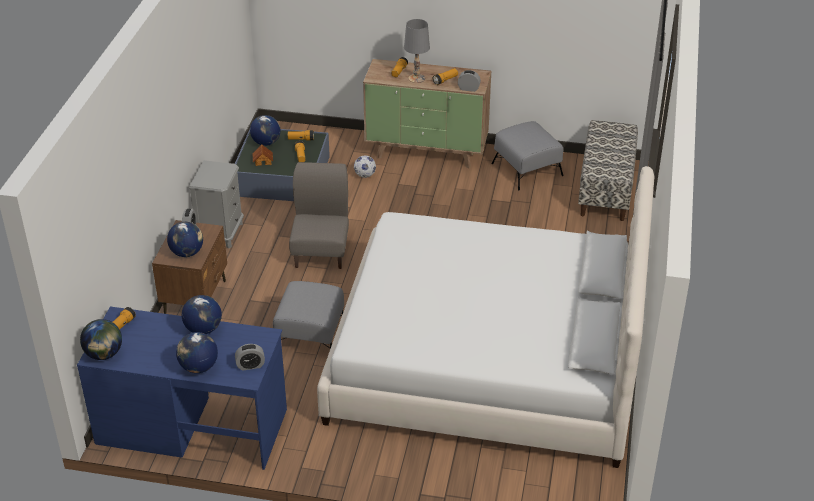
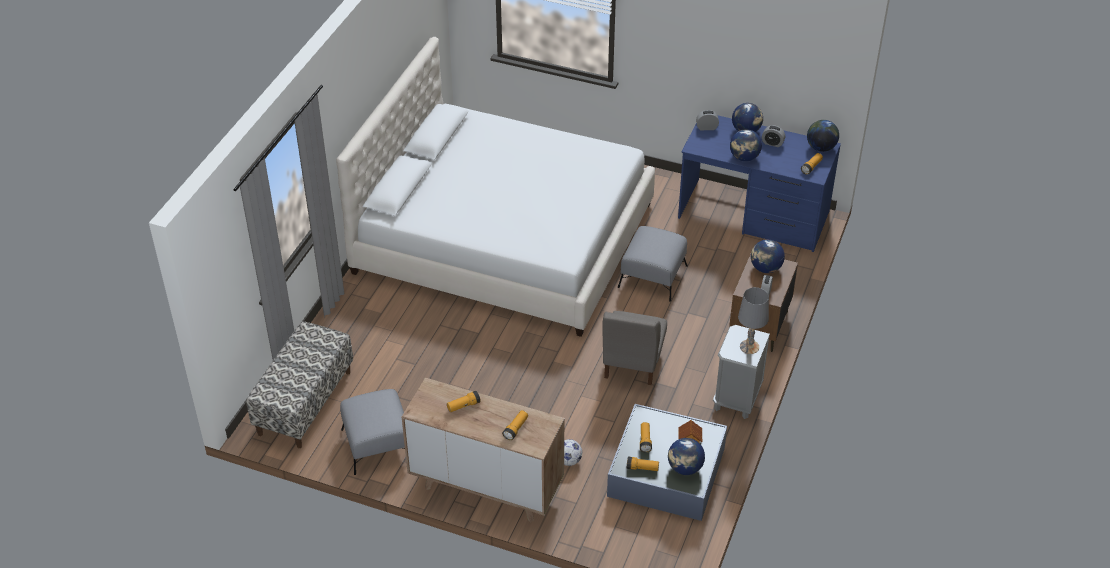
camera: 170 degrees left, 5 degrees up
(417, 78) = (497, 414): grey table lamp -> grey table lamp (749, 346)
(468, 89) = (440, 388): alarm clock -> alarm clock (772, 143)

